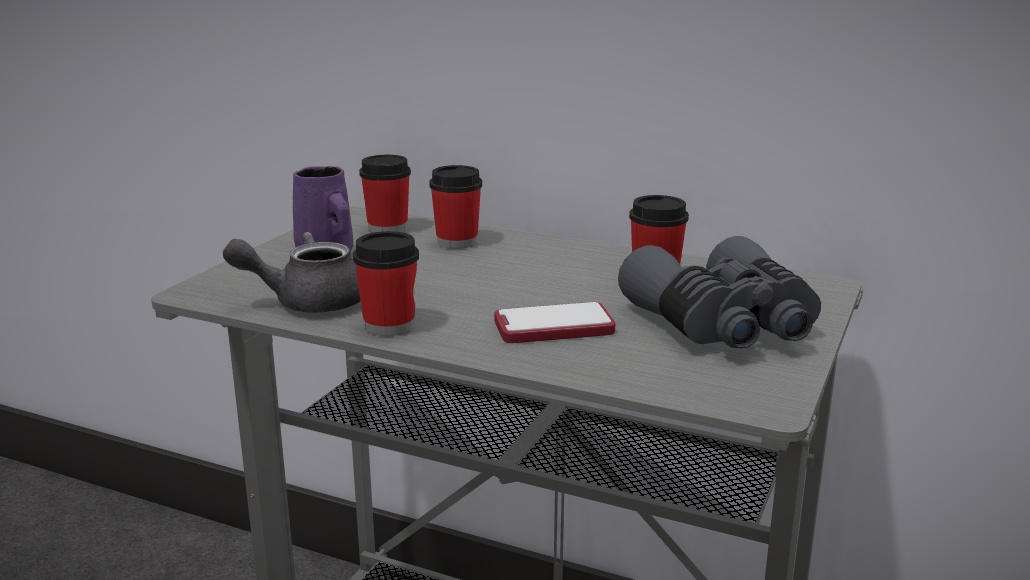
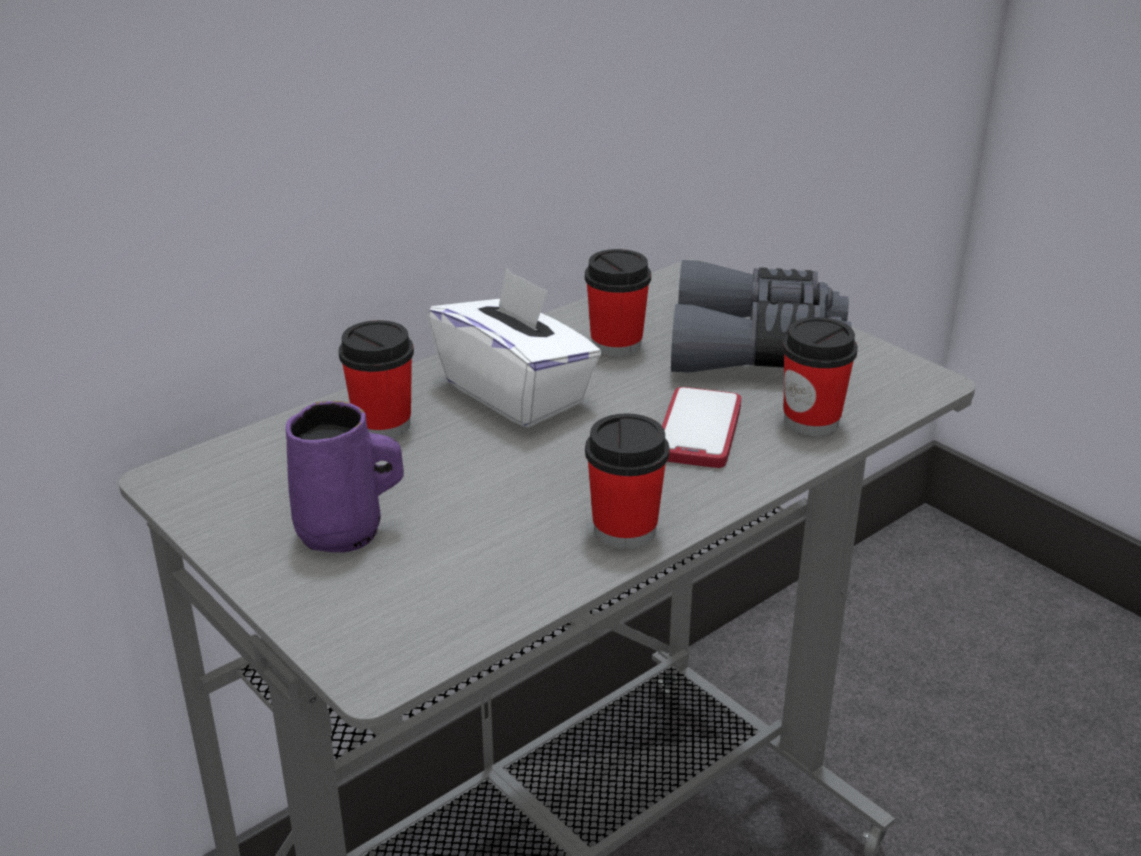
camera: 65 degrees left, 10 degrees up
(307, 301) = (498, 576): grey teapot -> none
(387, 228) = (271, 462): cup -> cup (811, 421)
(540, 265) = (516, 393): none -> white tissue box

